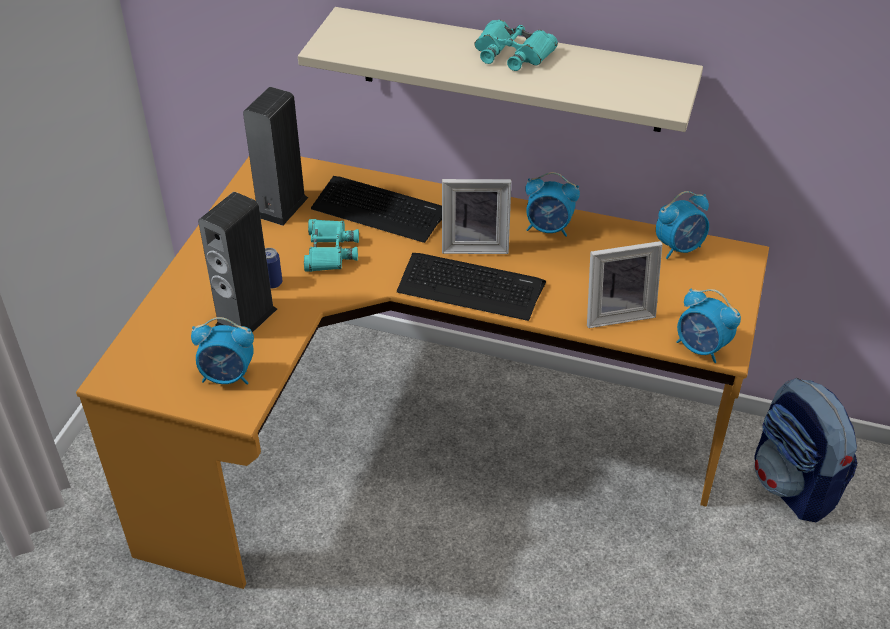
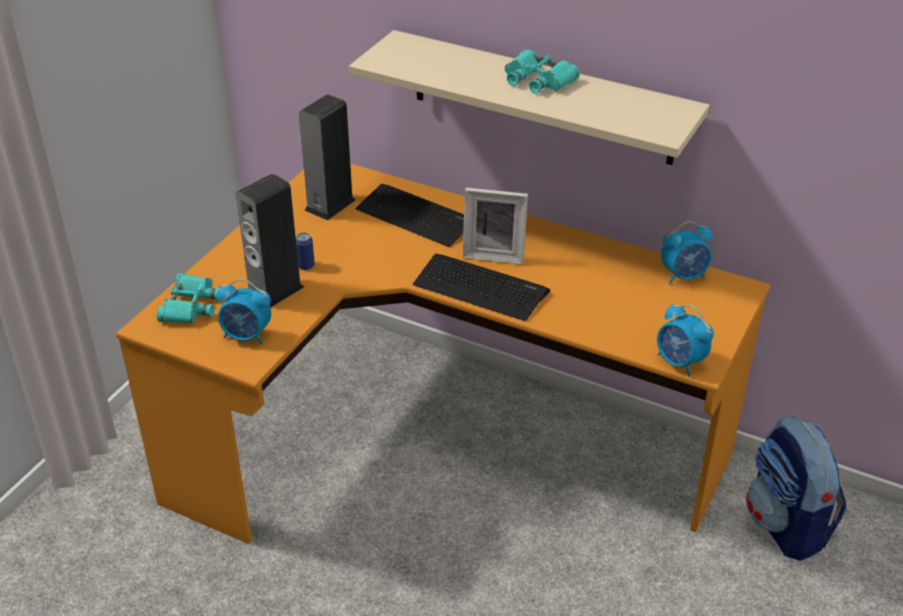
camera: 10 degrees right, 5 degrees down
(329, 251) = (362, 245): turquoise binoculars -> turquoise binoculars (190, 305)
(548, 229) = (566, 247): alarm clock -> none
(617, 312) = (609, 323): picture frame -> none

